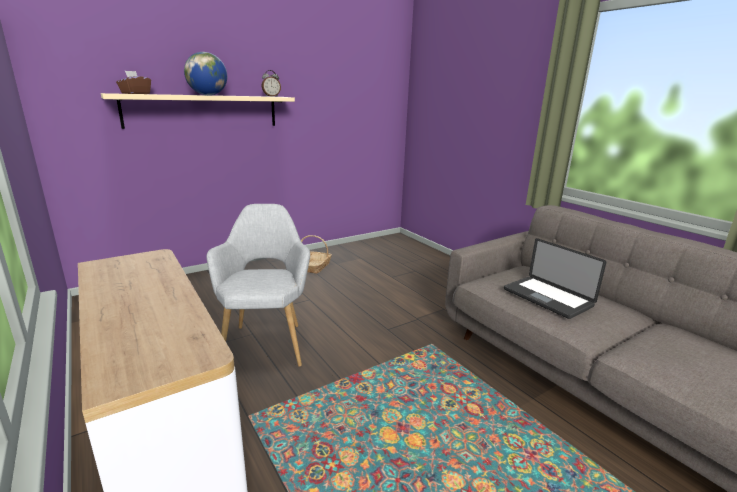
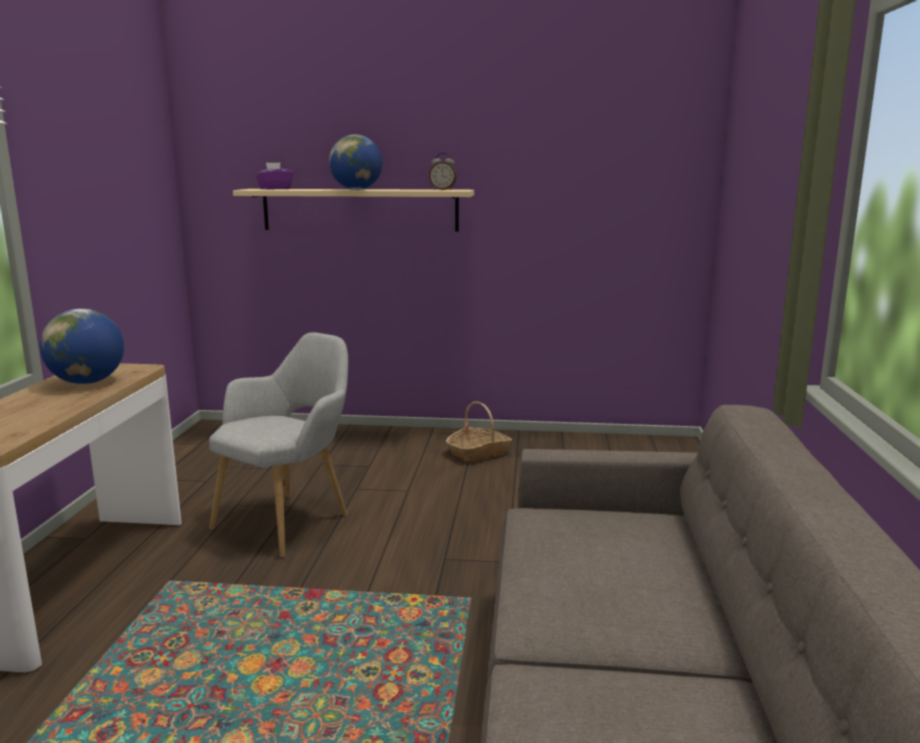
camera: 40 degrees right, 5 degrees down
(135, 93) = (275, 189): brown tissue box -> purple tissue box
(136, 277) = (87, 382): none -> globe
(547, 298) = (581, 561): laptop -> none

